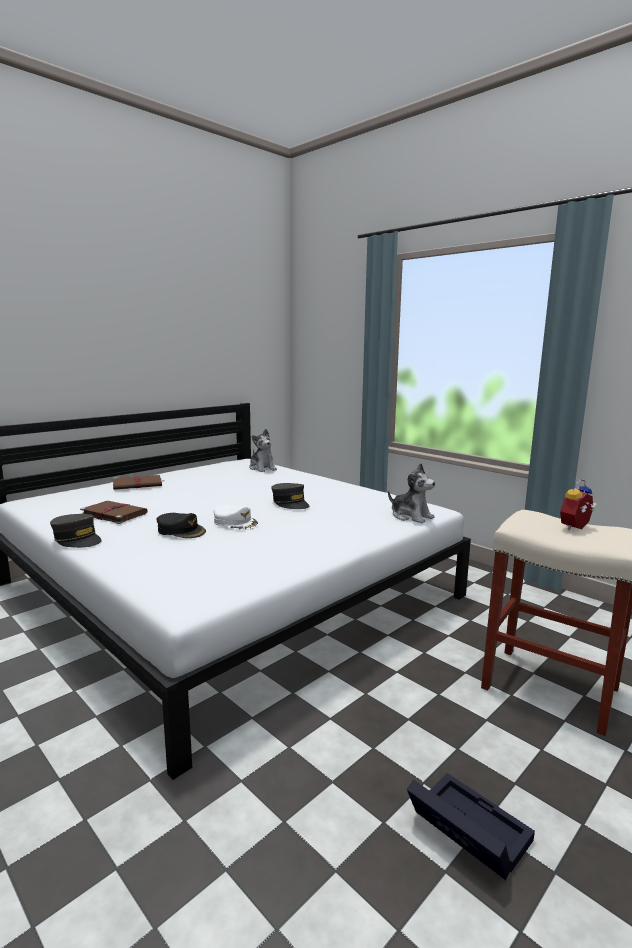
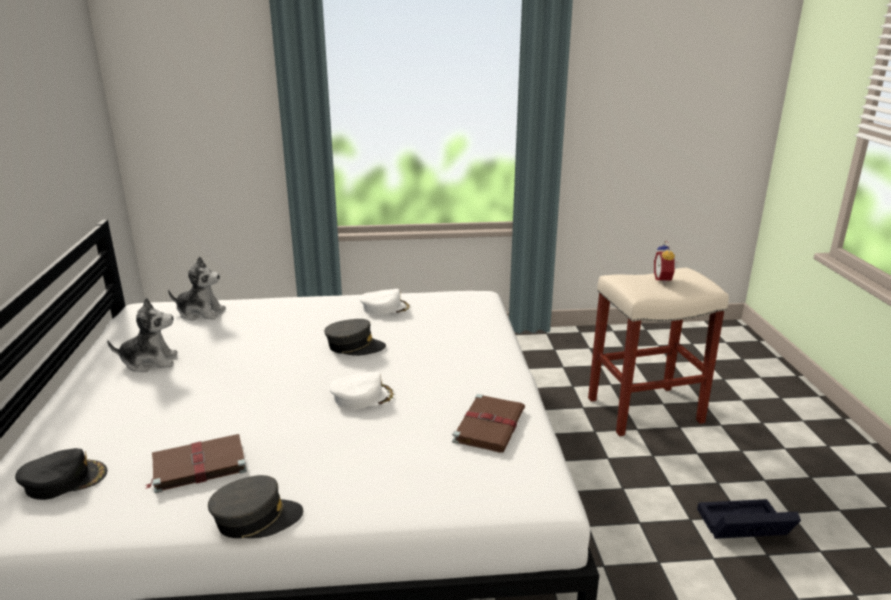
camera: 50 degrees left, 10 degrees up
(138, 484) = (98, 410): brown book -> brown book (489, 425)
(181, 530) = (340, 436): black cap -> black cap (64, 479)
(356, 495) = (385, 307): none -> white cap
(411, 516) = (479, 312): plush toy -> plush toy (150, 362)

